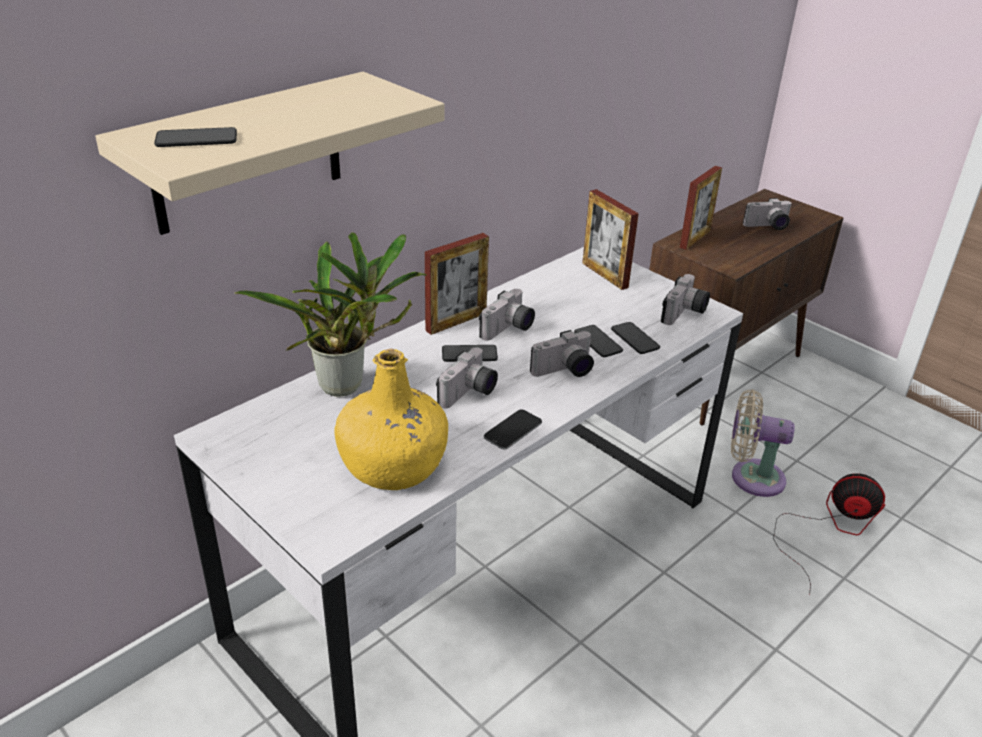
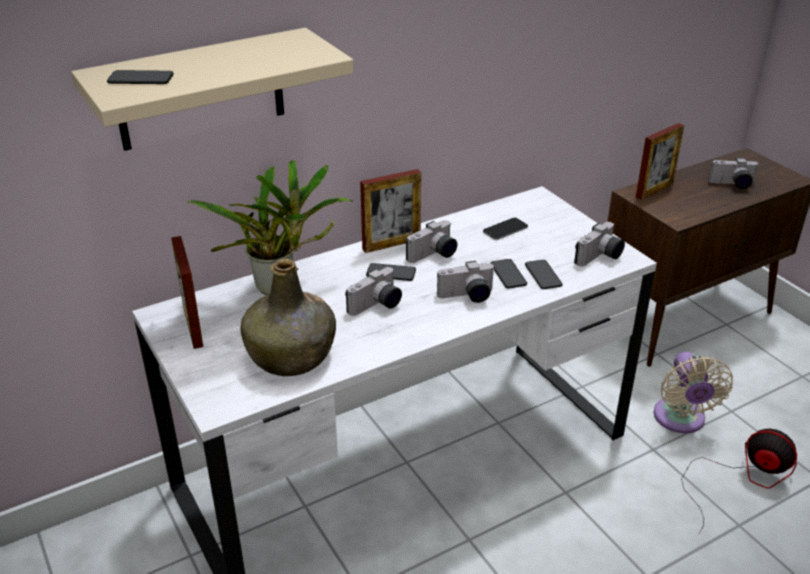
camera: 15 degrees right, 0 degrees up
(394, 464) = (292, 355): yellow bottle -> green bottle
(513, 430) = (400, 341): phone -> phone (505, 230)
(604, 275) = (541, 216): picture frame -> picture frame (193, 327)
(751, 477) = (680, 420): beige fan -> beige fan turned 120 degrees counterclockwise

